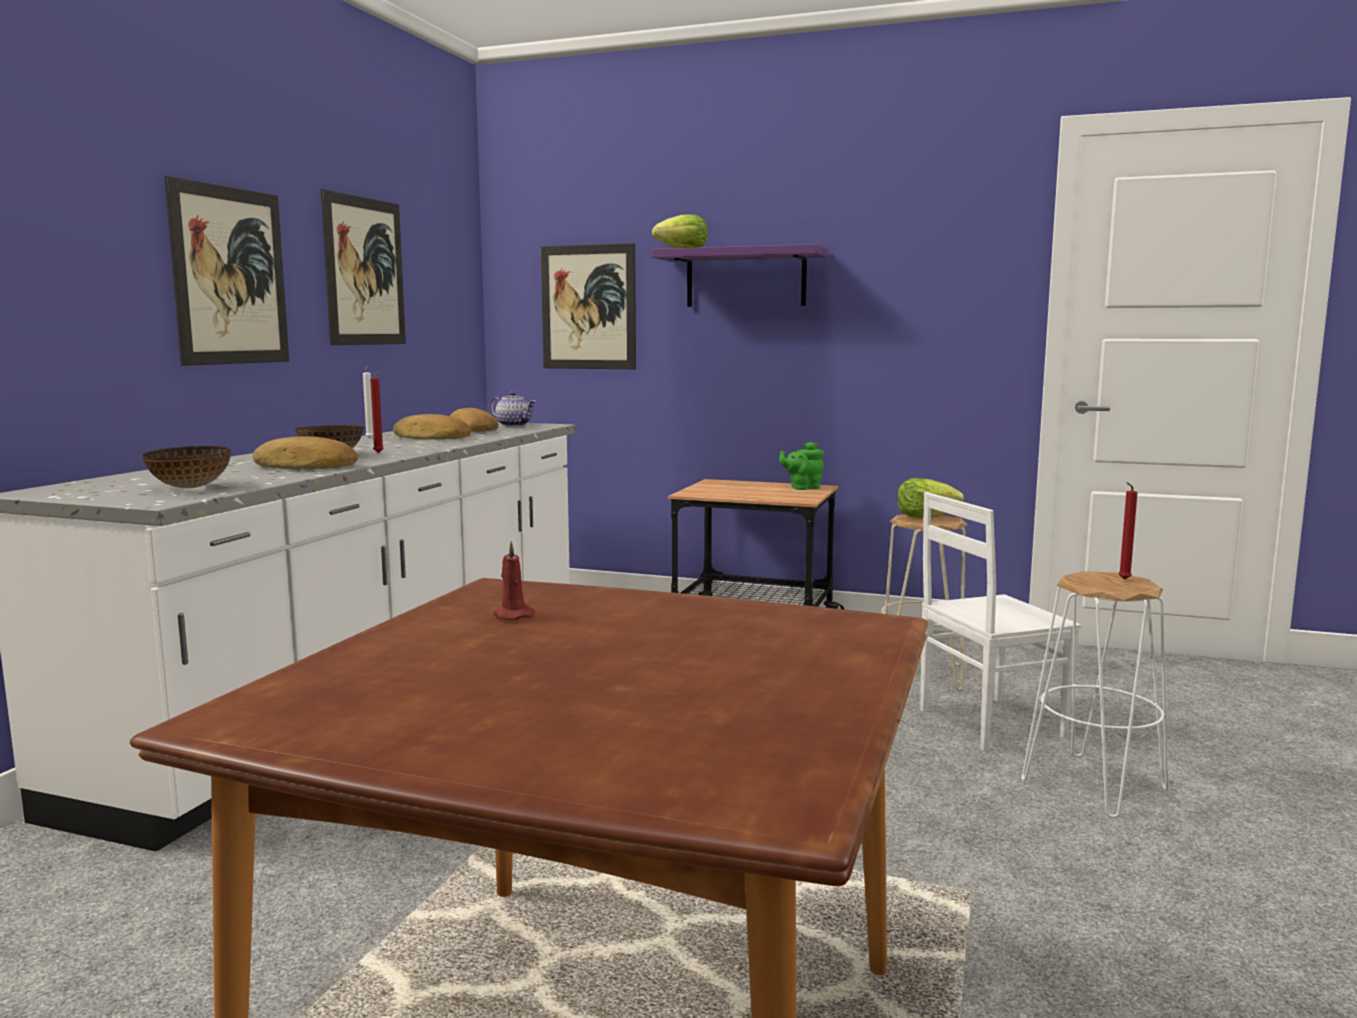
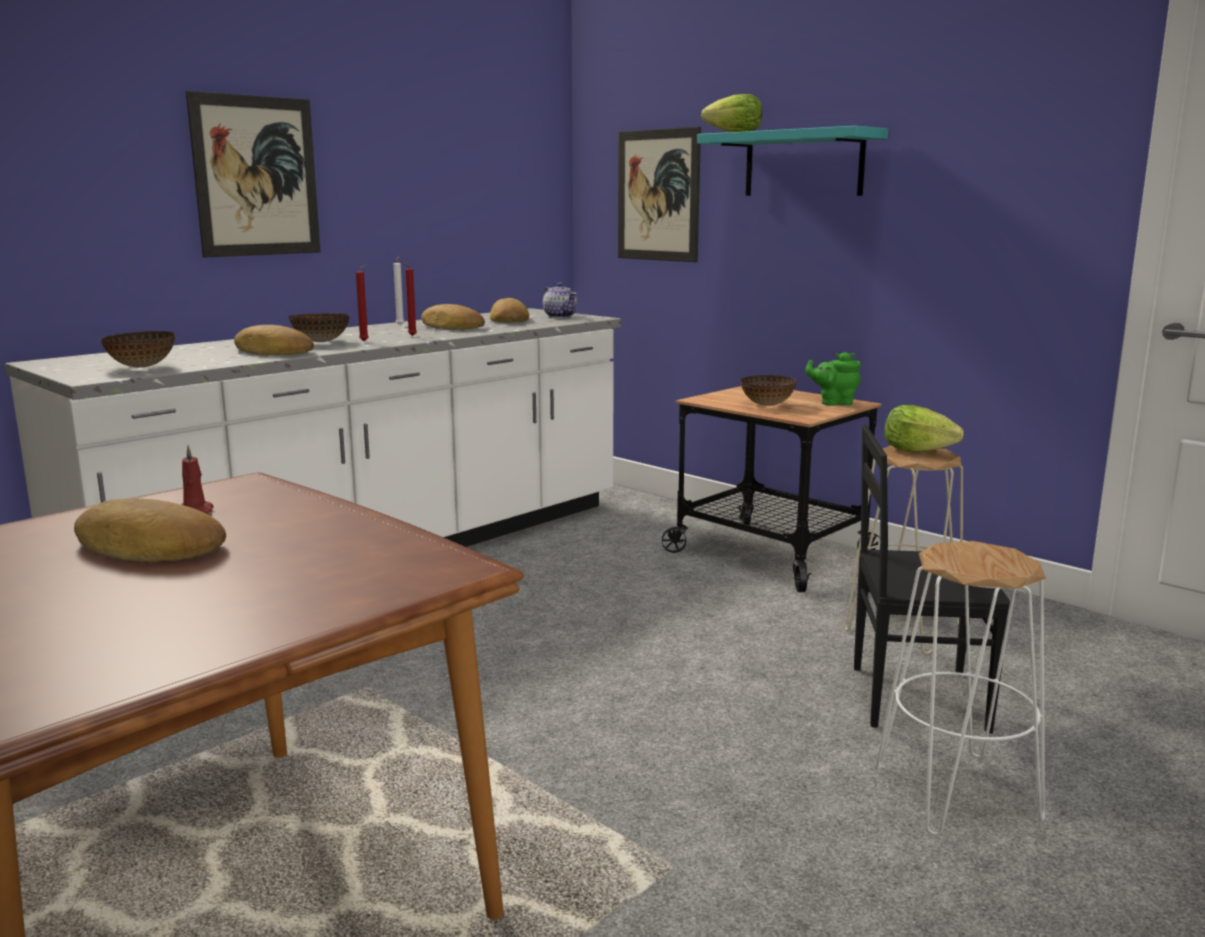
camera: 25 degrees right, 5 degrees up
(364, 271) = (414, 165): picture -> none
(547, 649) = (148, 548): none -> bread
(745, 278) = (803, 164): purple shelf -> turquoise shelf
(753, 493) = (766, 405): none -> bowl
(987, 723) = (915, 697): white chair -> black chair
(1123, 580) = (1001, 559): red candle -> red candle (410, 335)

